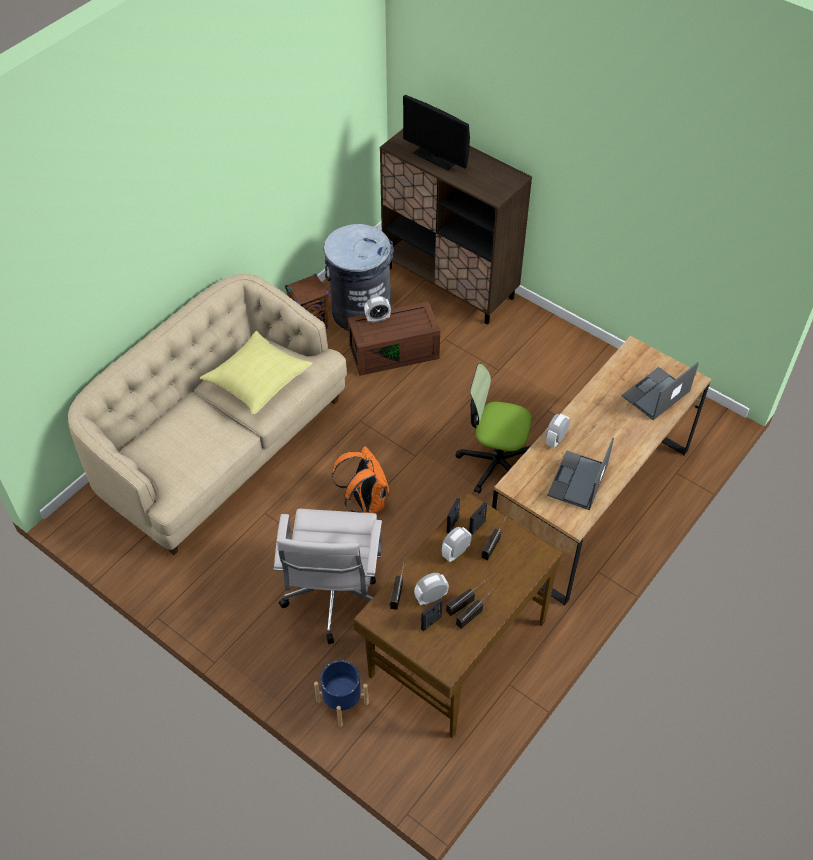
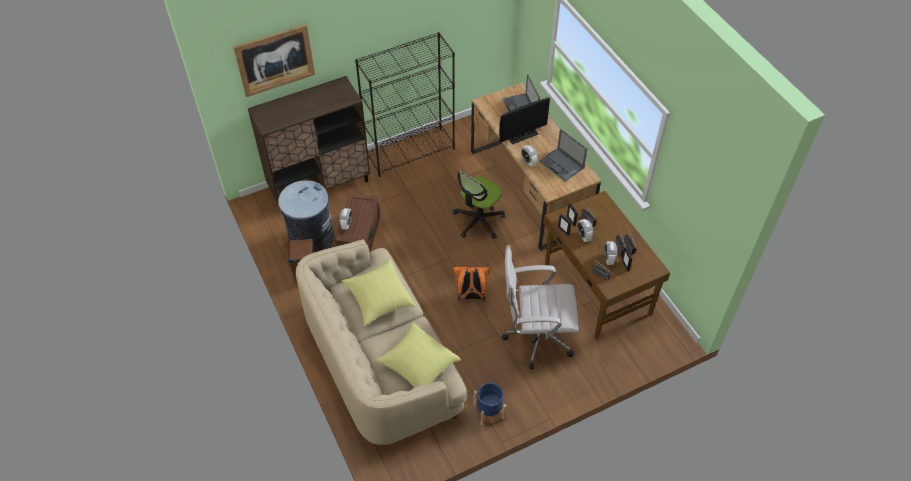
camera: 65 degrees left, 0 degrees up
(177, 458) = (417, 365): none -> yellow pillow
(334, 599) = (535, 338): white office chair -> white office chair turned 150 degrees clockwise
(342, 702) = (607, 359): blue planter -> blue planter (489, 411)
(436, 156) = (293, 111): monitor -> monitor (522, 135)
(459, 84) = (275, 60): none -> picture
(565, 346) = (411, 152): none -> black bookcase

